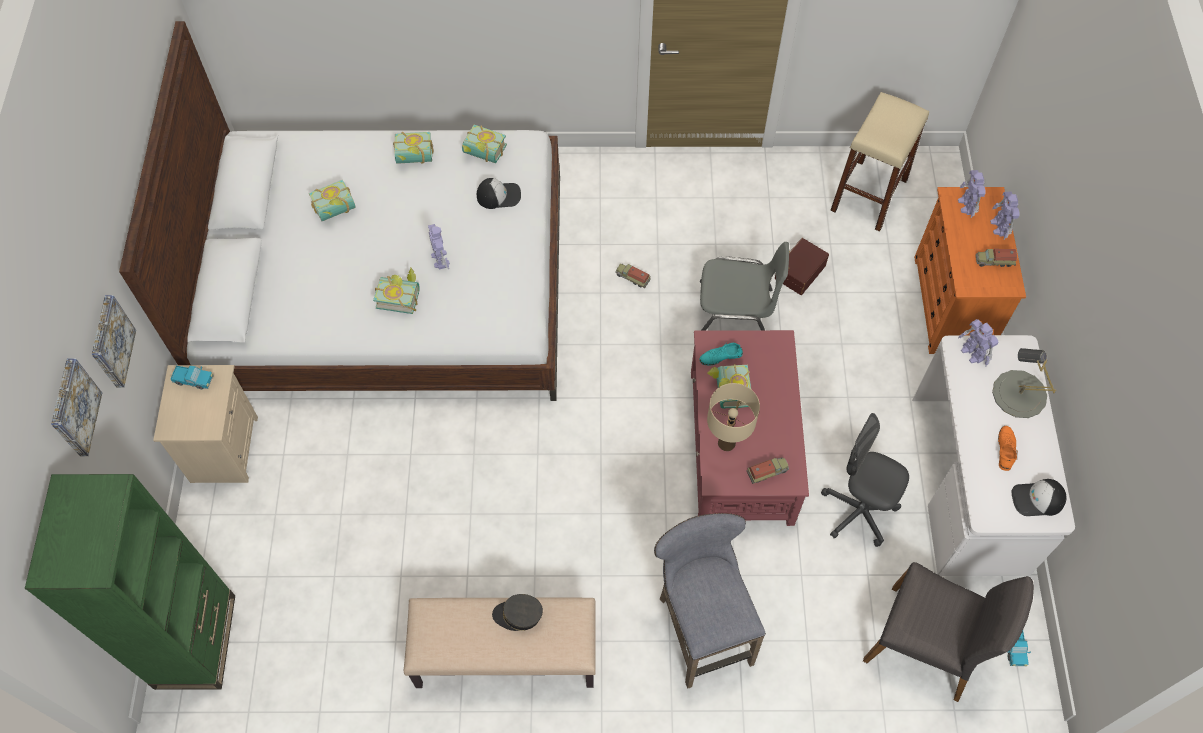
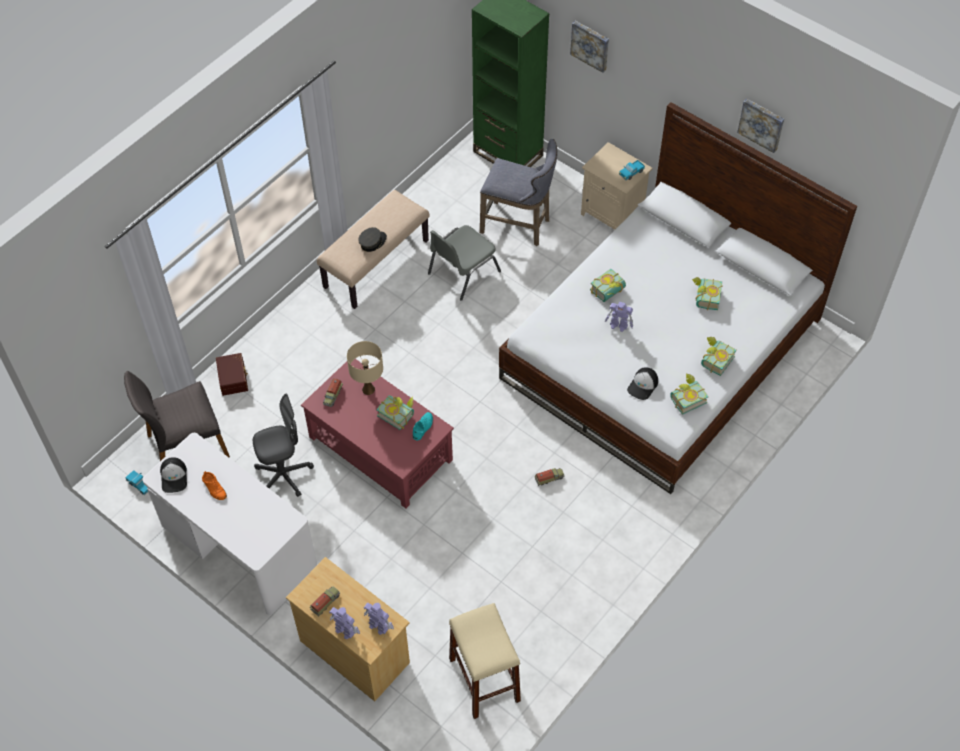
camera: 130 degrees right, 5 degrees down
(110, 341) = (637, 92): picture -> picture (761, 124)
(701, 626) = (304, 353): grey stool -> grey stool (519, 226)
(736, 313) = (469, 516): grey chair -> grey chair (462, 272)
(799, 271) = (465, 579): brown storage box -> brown storage box (234, 378)
(951, 305) = (354, 651): orange dresser -> beige dresser
(973, 353) = (281, 525): toy robot -> none
(1019, 394) = (234, 526): grey table lamp -> none
(1037, 499) = (174, 477): cap -> cap turned 135 degrees clockwise

